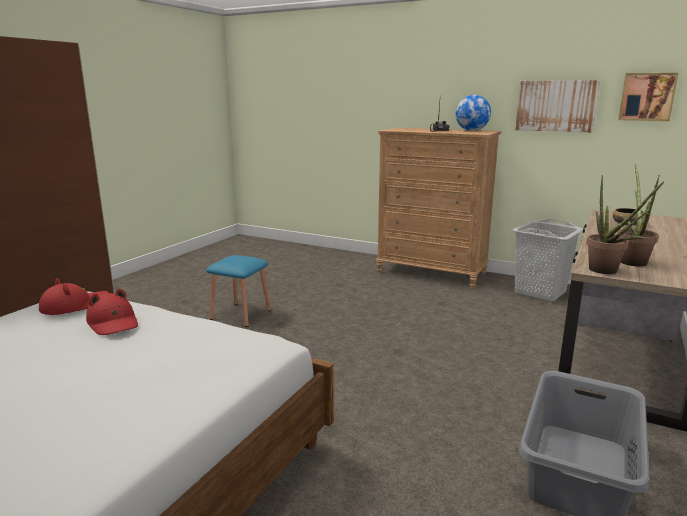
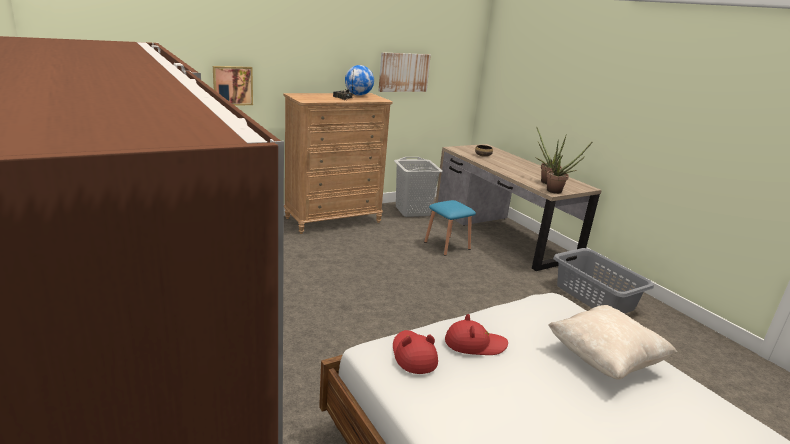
camera: 60 degrees left, 5 degrees up
(129, 392) = (604, 359): none -> beige pillow
(240, 314) = (300, 317): blue stool -> blue stool (447, 245)
(647, 97) = (452, 66): picture -> picture (232, 85)

